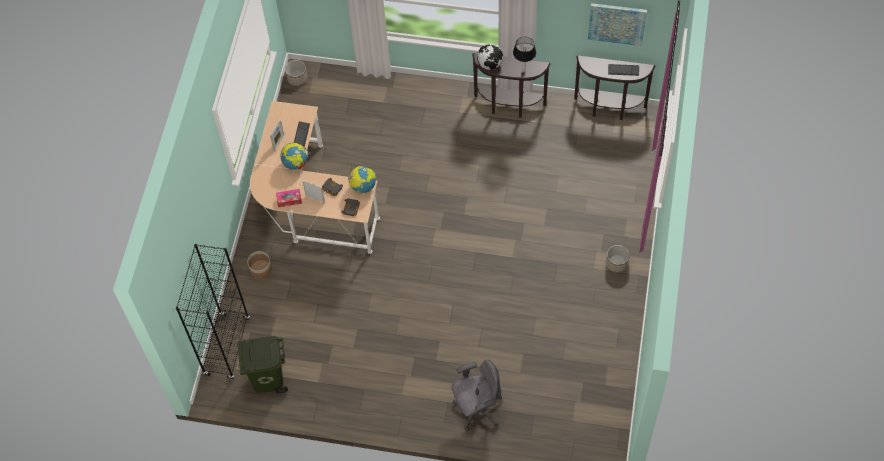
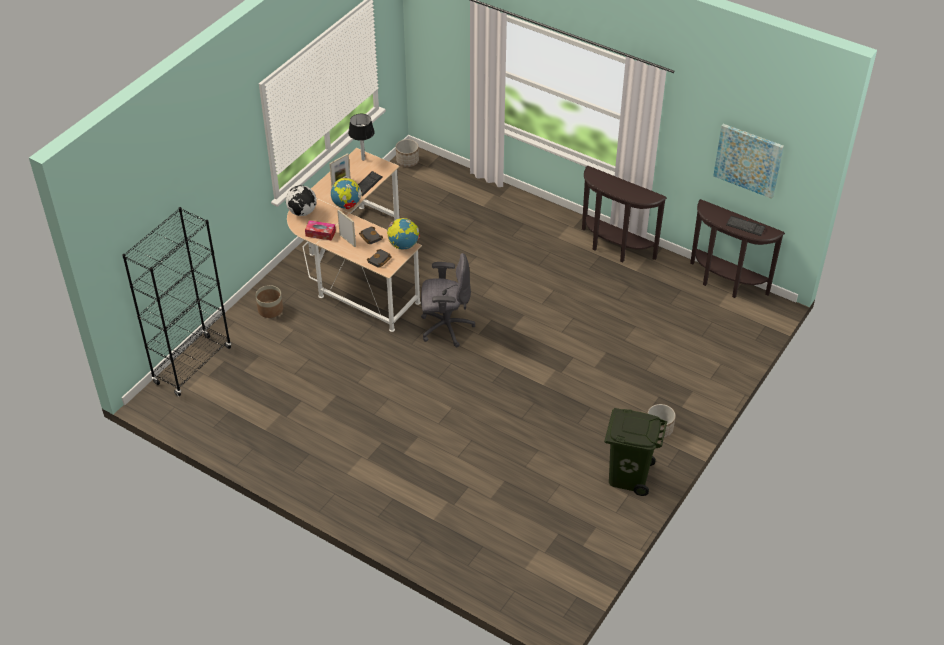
camera: 20 degrees right, 15 degrees down
(268, 378) = (216, 408): green trash can -> green trash can (628, 475)
(477, 408) = (422, 516): grey office chair -> grey office chair (445, 327)
(490, 64) = (599, 180): globe -> globe (302, 212)
(524, 70) = (634, 195): table lamp -> table lamp (363, 159)

